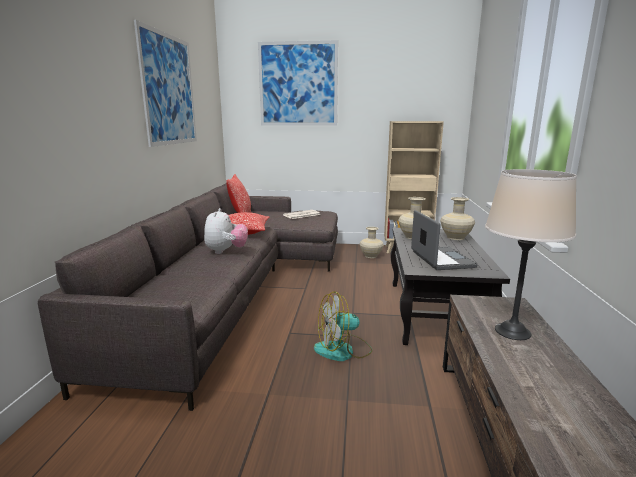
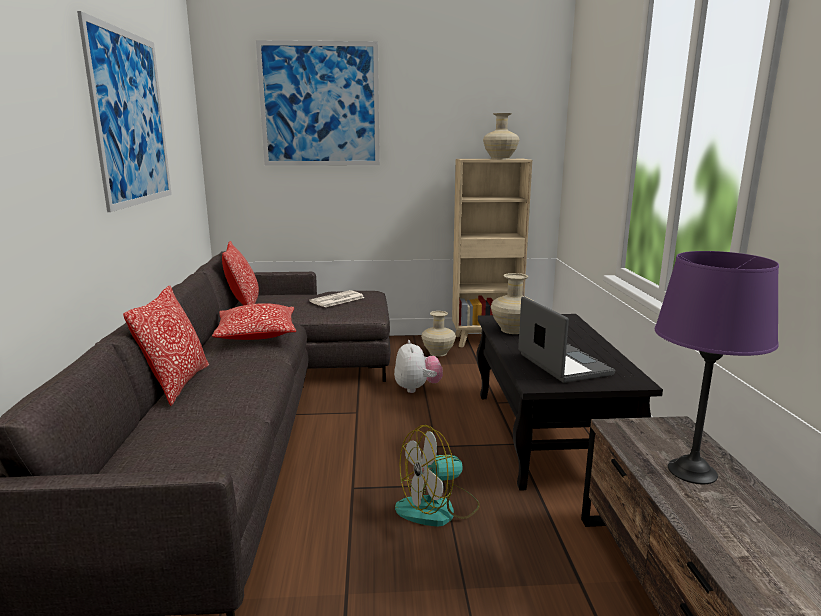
camera: 10 degrees left, 0 degrees up
(183, 256) = (176, 384): none -> pillow
(226, 251) = (243, 370): plush toy -> plush toy (417, 388)
(455, 237) = (568, 327): beige vase -> beige vase (500, 159)
(512, 331) = (692, 471): beige table lamp -> purple table lamp

